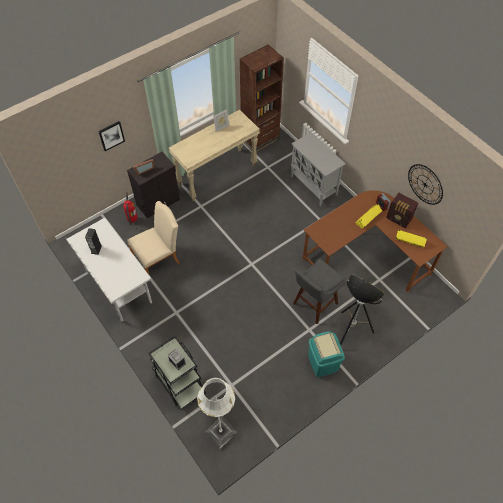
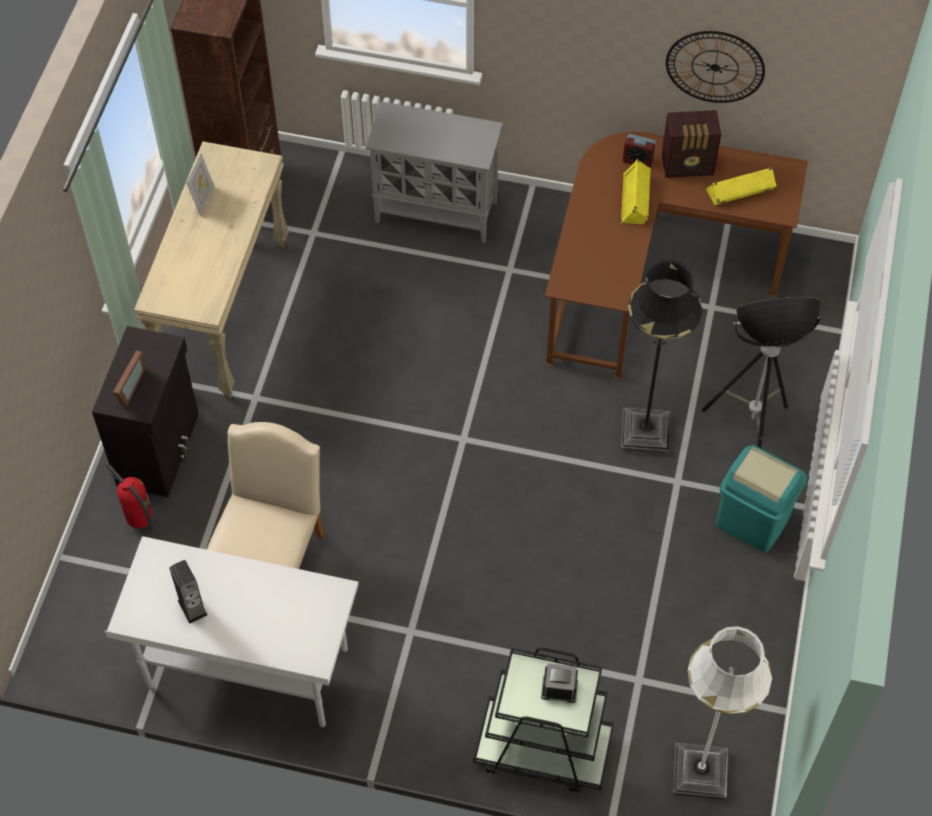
camera: 40 degrees left, 0 degrees up
(111, 135) = (41, 350): picture -> none
(313, 305) = (644, 433): grey stool -> black floor lamp

